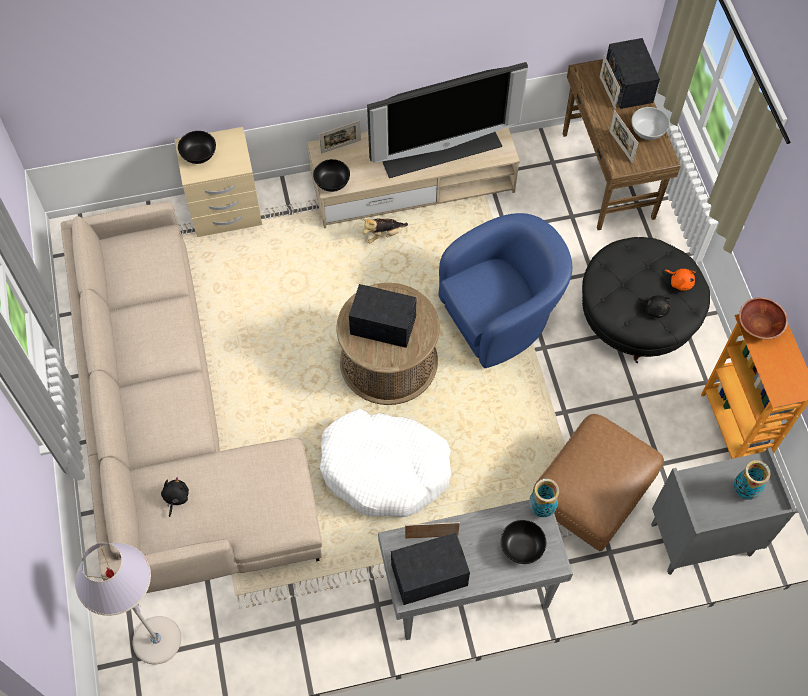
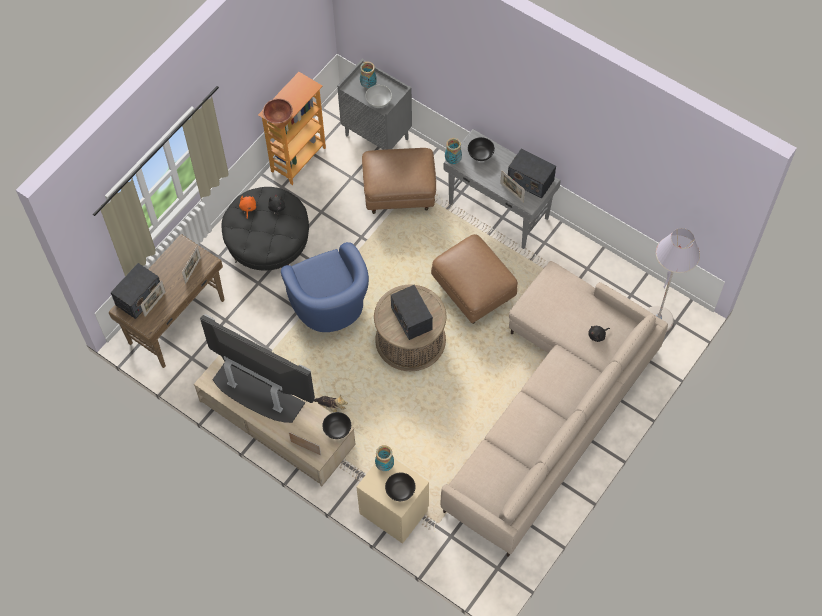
camera: 130 degrees left, 0 degrees up
(238, 162) = (384, 465): none -> vase
(384, 469) = (474, 293): white dog bed -> brown ottoman
(500, 317) = (330, 307): blue armchair -> blue armchair turned 135 degrees counterclockwise
(647, 132) = (169, 264): white bowl -> white bowl (379, 102)

